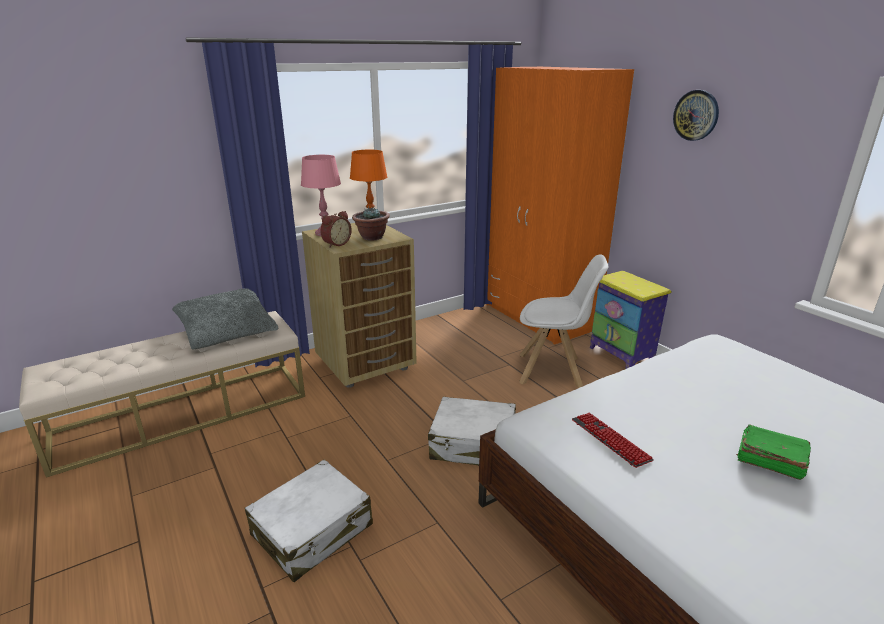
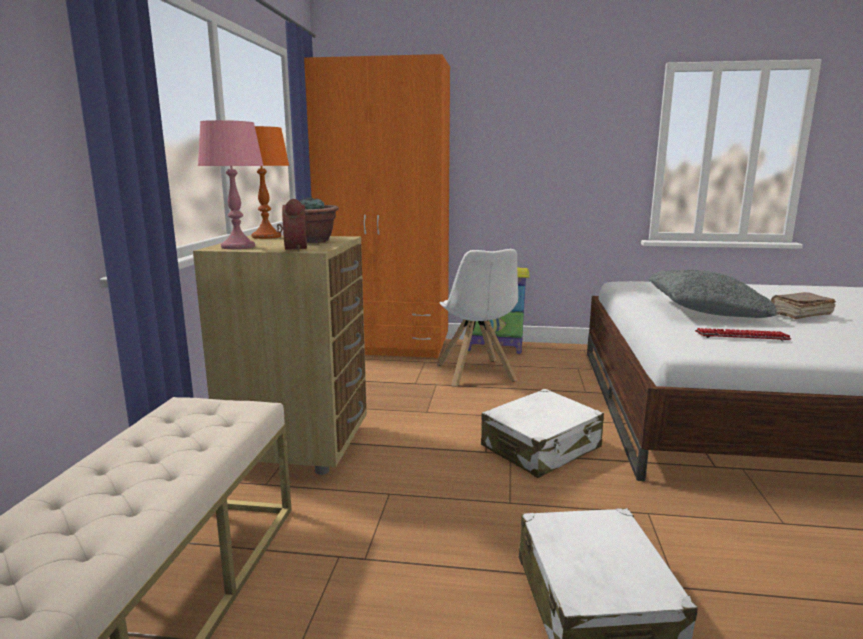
camera: 50 degrees left, 10 degrees down
(227, 331) = (158, 439): grey pillow -> grey pillow (706, 311)
(553, 370) = (476, 374): white chair -> white chair turned 120 degrees clockwise
(696, 115) = (523, 104): wall clock -> none
(769, 460) = (799, 314): green book -> brown book

